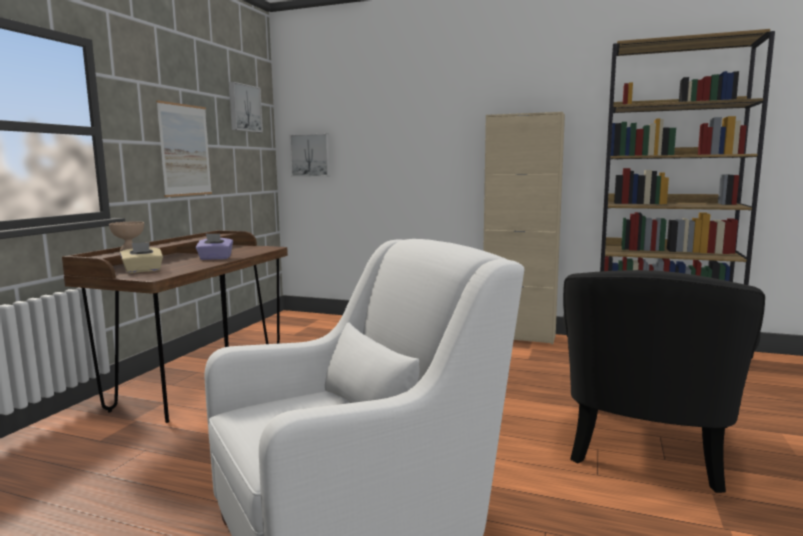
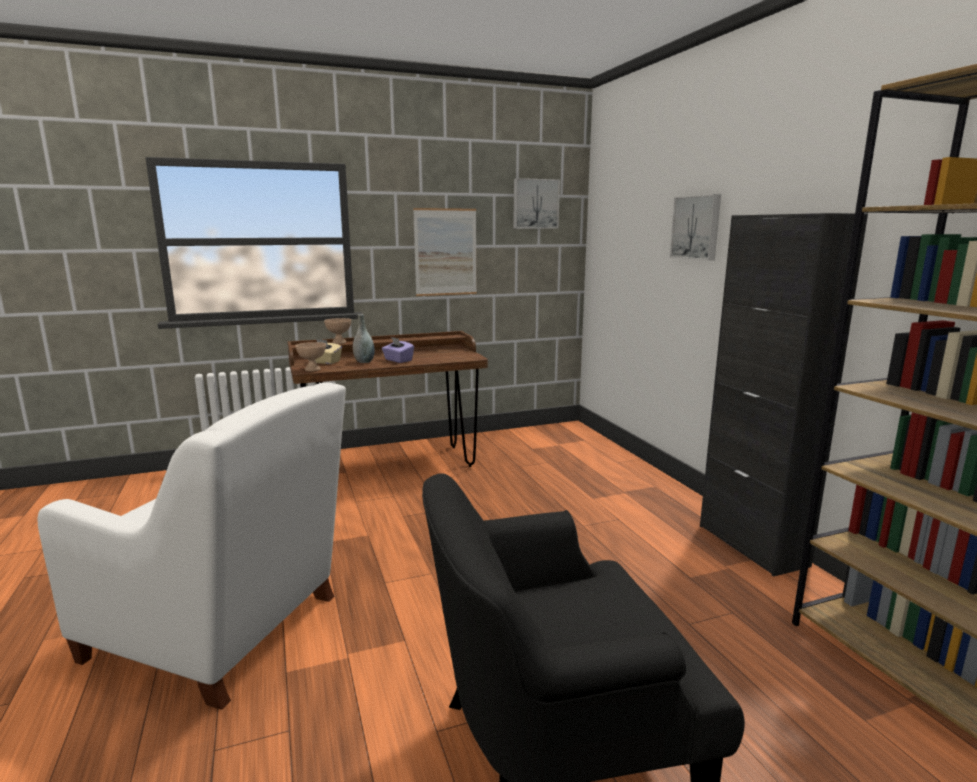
camera: 50 degrees right, 5 degrees up
(157, 276) = (312, 369): none -> beige bowl
(186, 264) = (364, 362): none -> grey vase
(311, 155) = (607, 255): picture -> picture (697, 227)
(519, 336) = (752, 545): beige cabinet -> black cabinet

